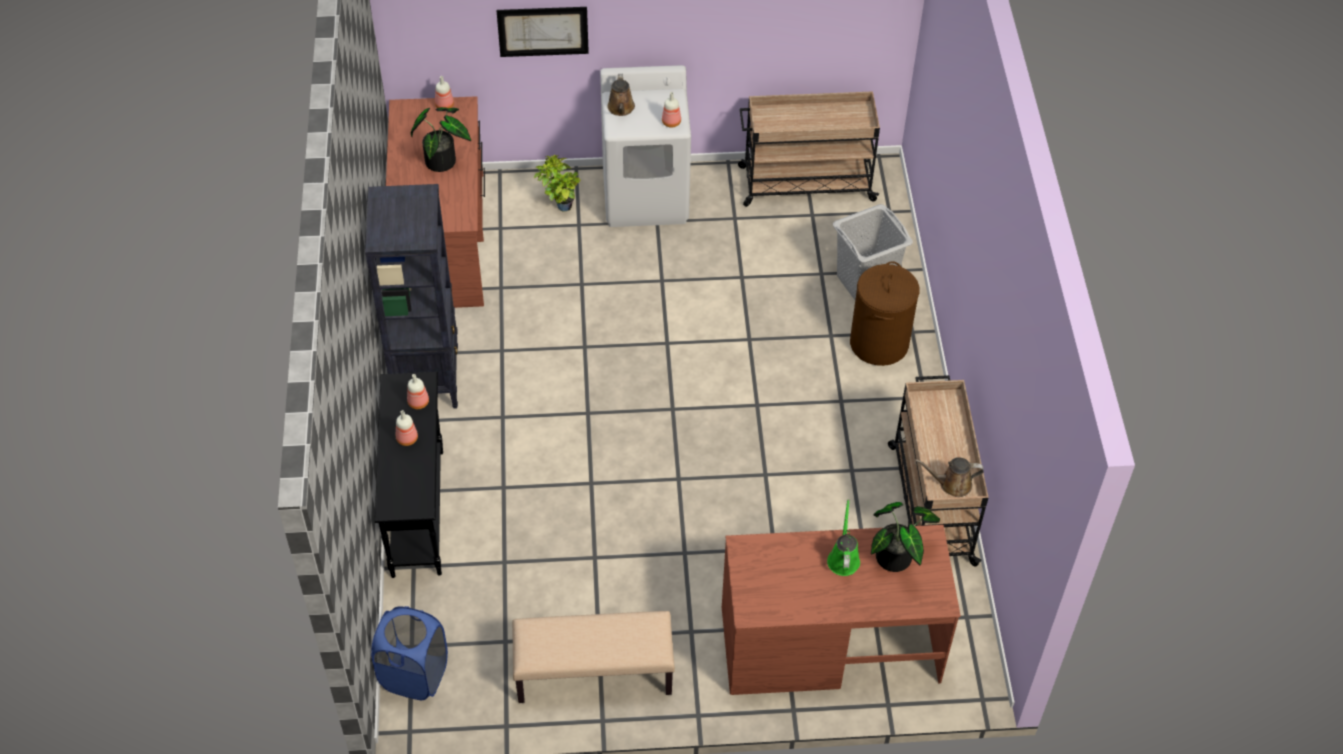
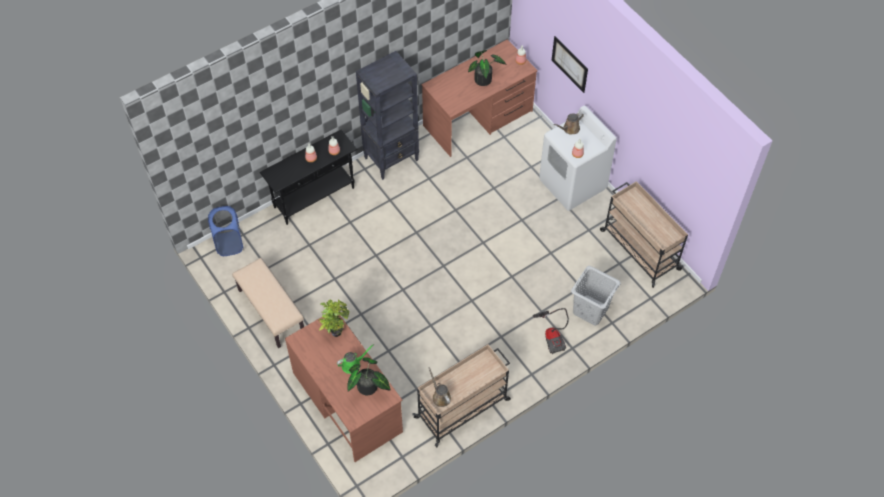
camera: 60 degrees right, 5 degrees up
(560, 206) = (537, 153): potted plant -> potted plant (335, 330)
(879, 343) = (552, 336): brown laundry basket -> vacuum cleaner

